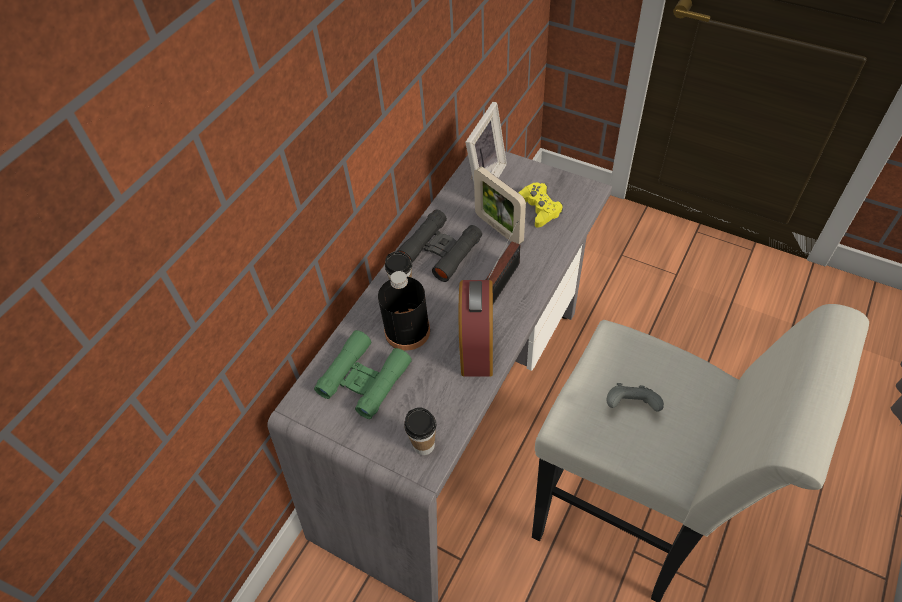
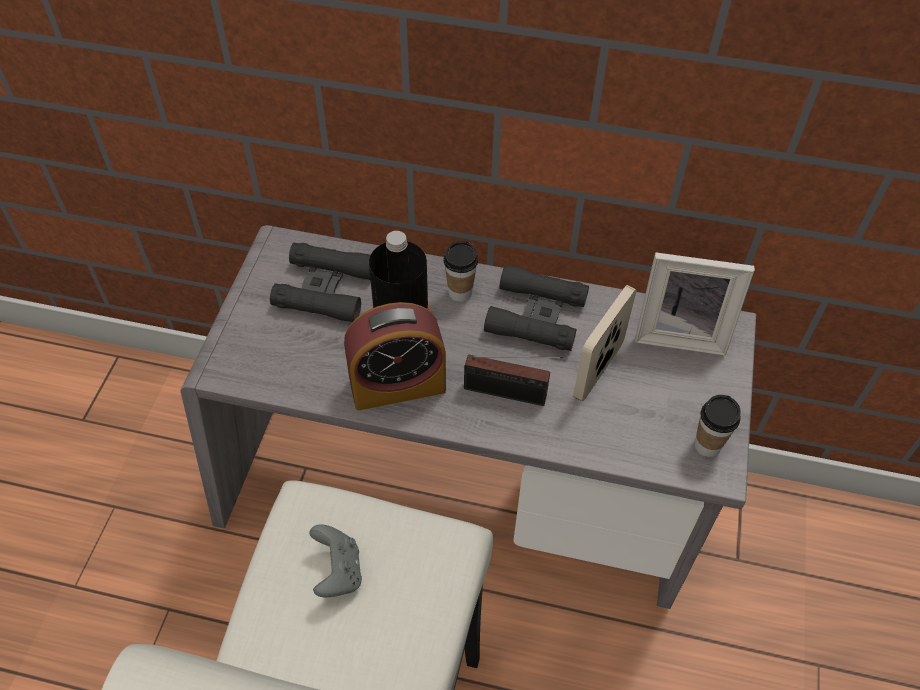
camera: 70 degrees right, 0 degrees up
(364, 379) = (325, 289): green binoculars -> black binoculars
(424, 445) = (250, 363): cup -> cup (707, 445)
(539, 209) = (654, 412): yellow game controller -> none

